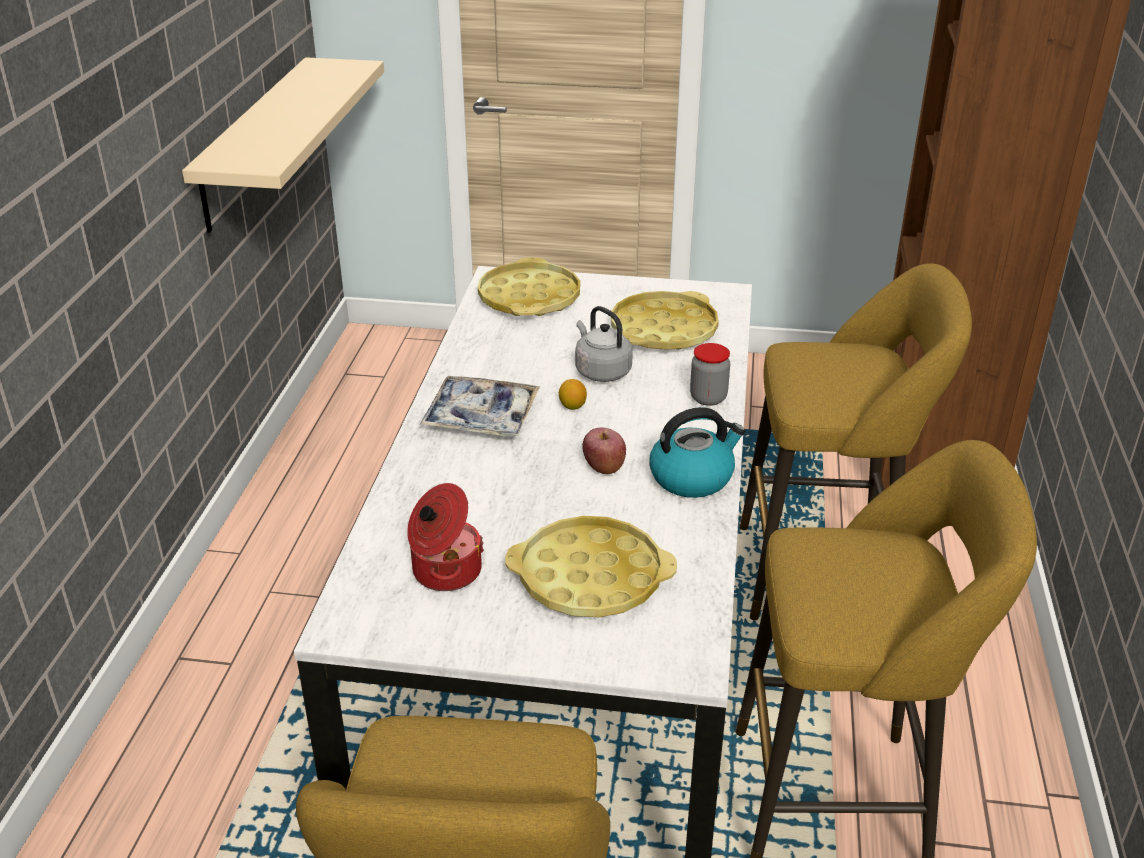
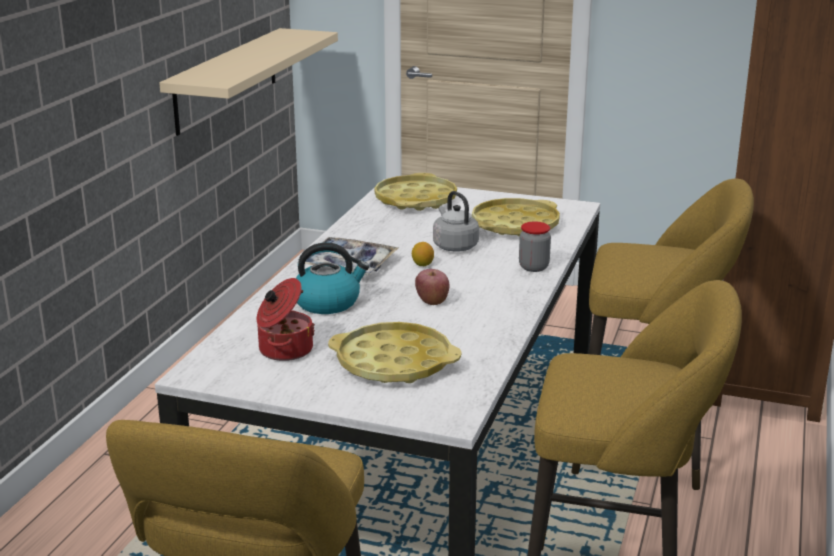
camera: 10 degrees right, 10 degrees down
(692, 477) = (500, 312): kettle -> kettle (328, 302)

